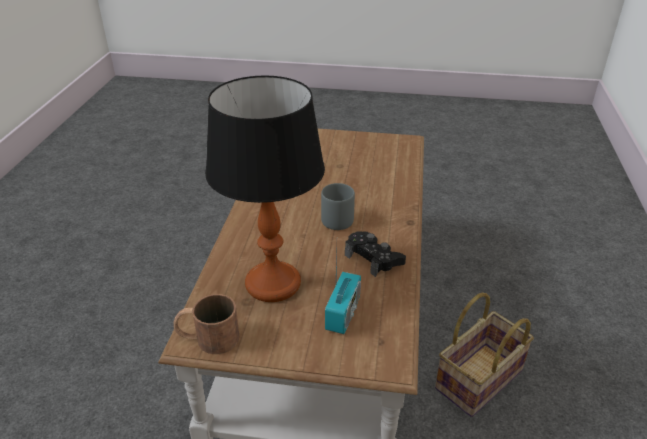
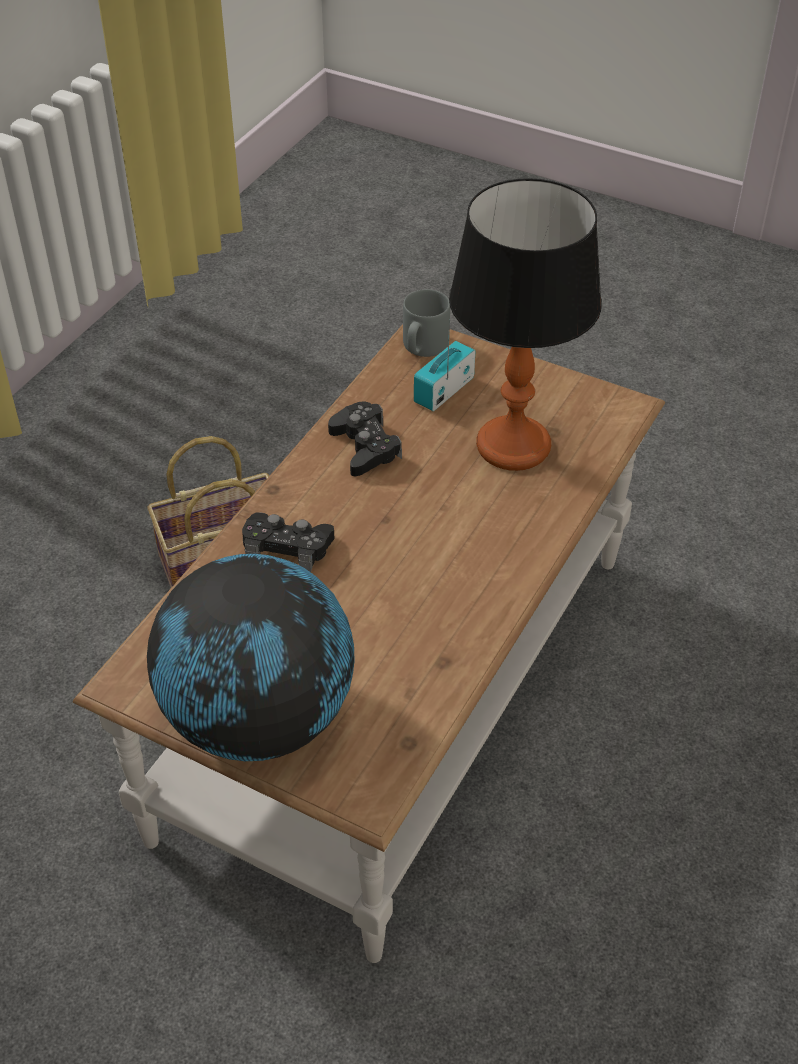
camera: 160 degrees left, 10 degrees up
(207, 338) = (608, 401): brown mug -> none
(337, 218) = (377, 524): grey mug -> grey mug (423, 347)
(341, 141) = (260, 719): none -> globe
(378, 197) = (287, 547): none -> black game controller

